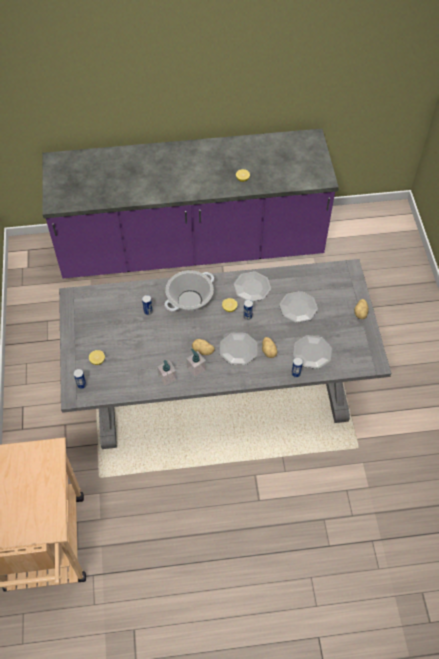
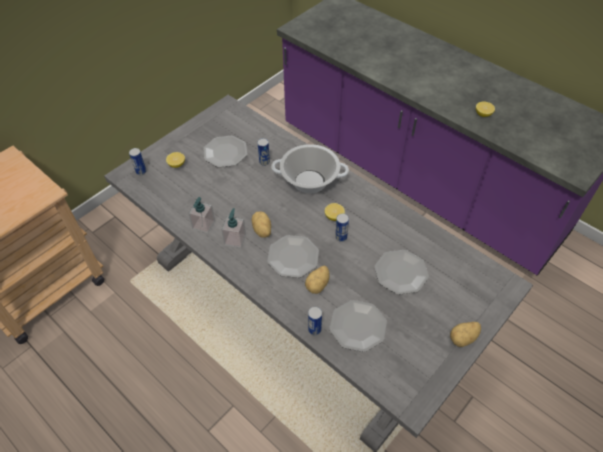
camera: 50 degrees right, 5 degrees down
(252, 287) = (379, 217): plate -> plate (225, 152)

